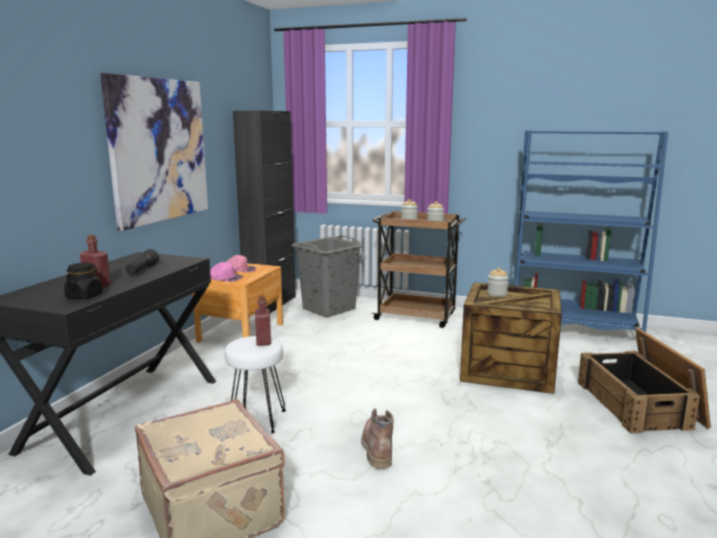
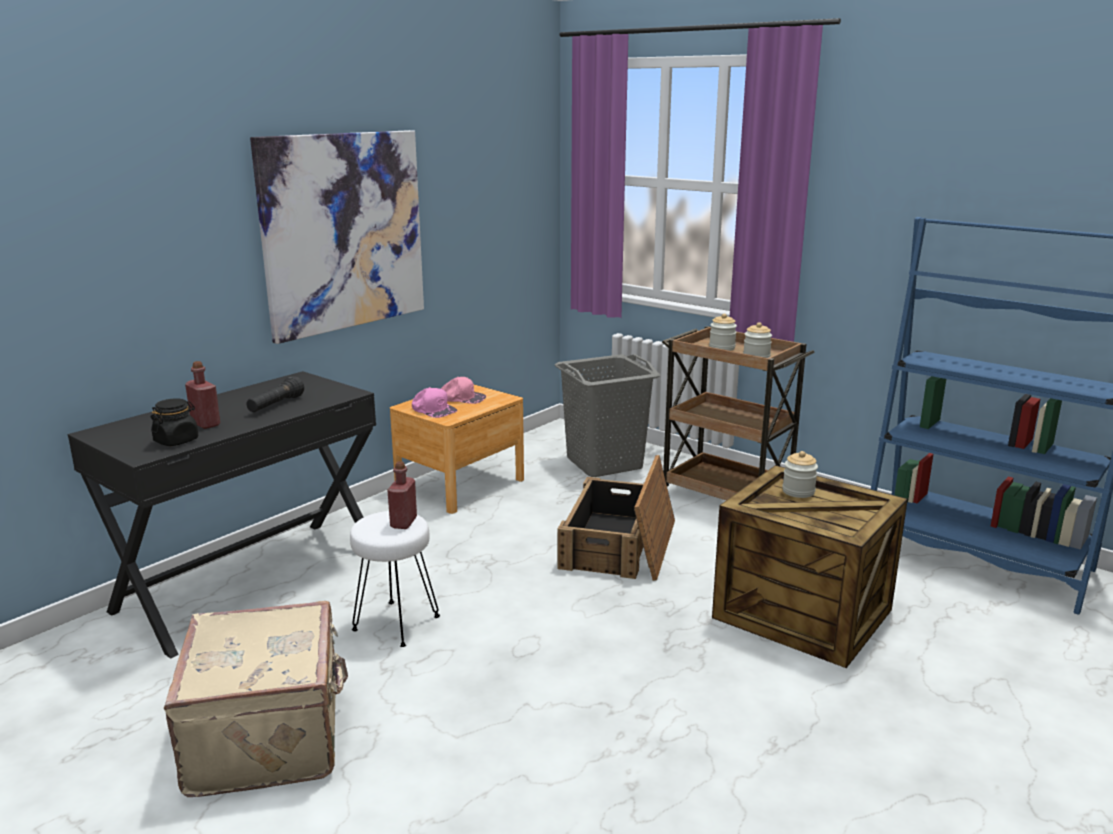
camera: 20 degrees right, 5 degrees up
(270, 304) = (528, 445): black cabinet -> none
(376, 446) = (520, 695): brown boot -> none
(640, 404) = (982, 716): crate -> crate (620, 545)

